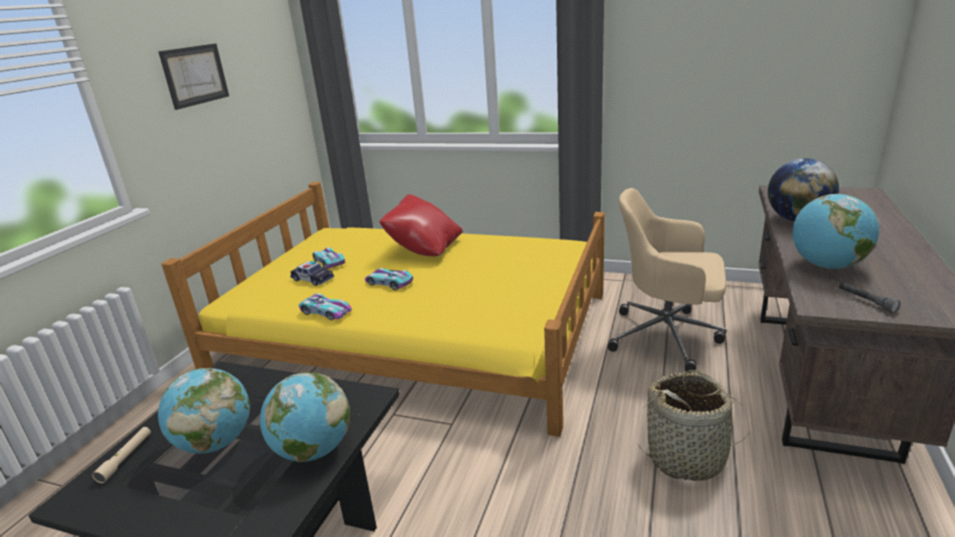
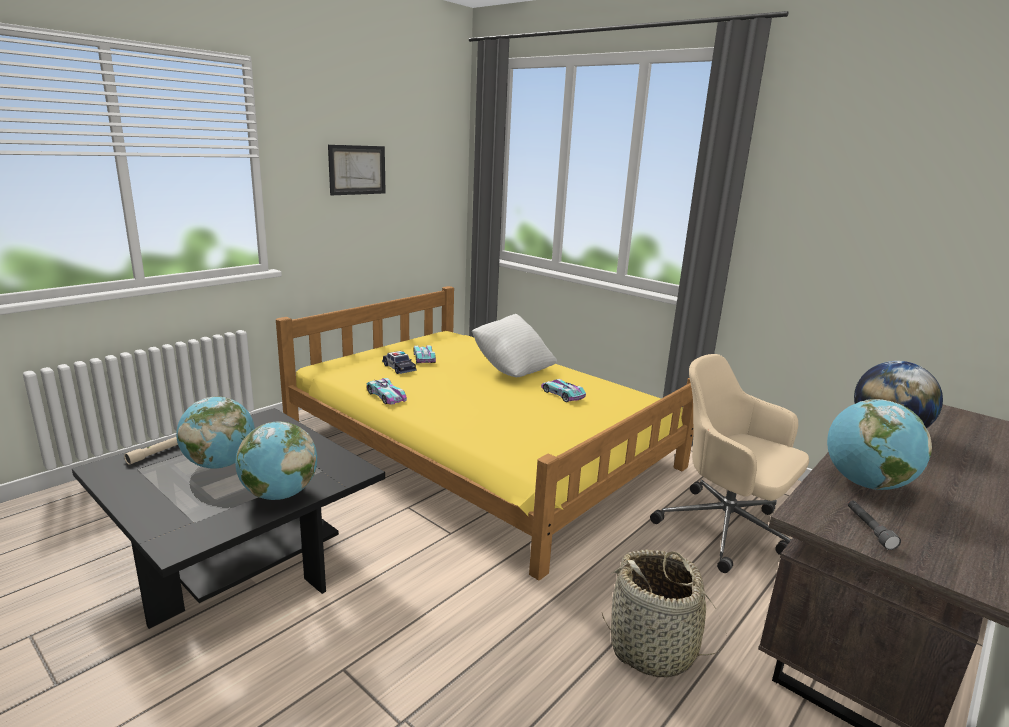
camera: 20 degrees right, 5 degrees down
(389, 283) = (457, 388): toy car -> toy car (562, 394)
(424, 249) = (512, 369): red pillow -> white pillow

